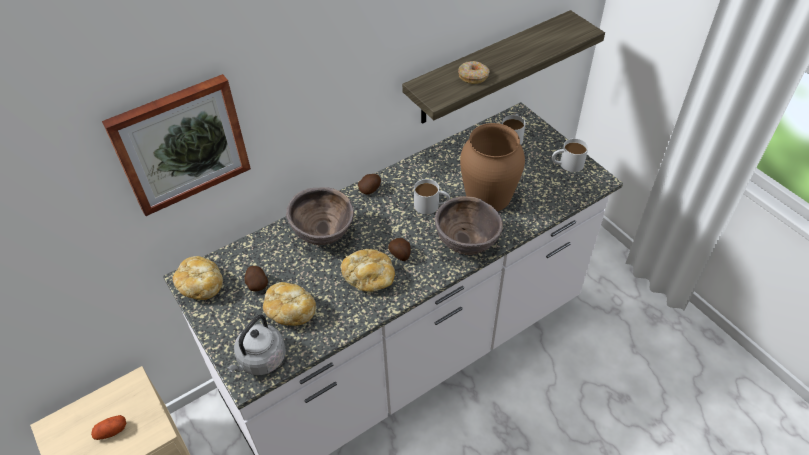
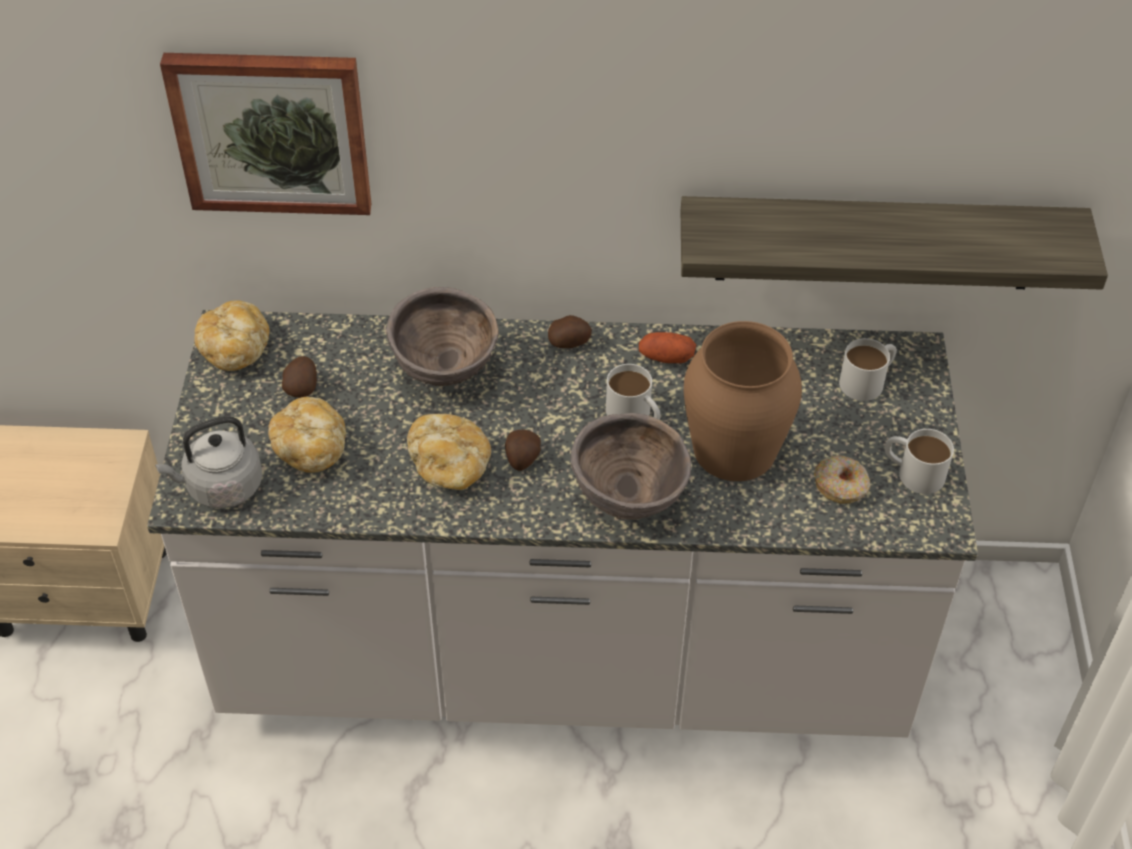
camera: 35 degrees right, 0 degrees up
(111, 431) = (51, 490): potato -> potato (666, 357)
(473, 76) = (800, 239): donut -> donut (841, 486)

